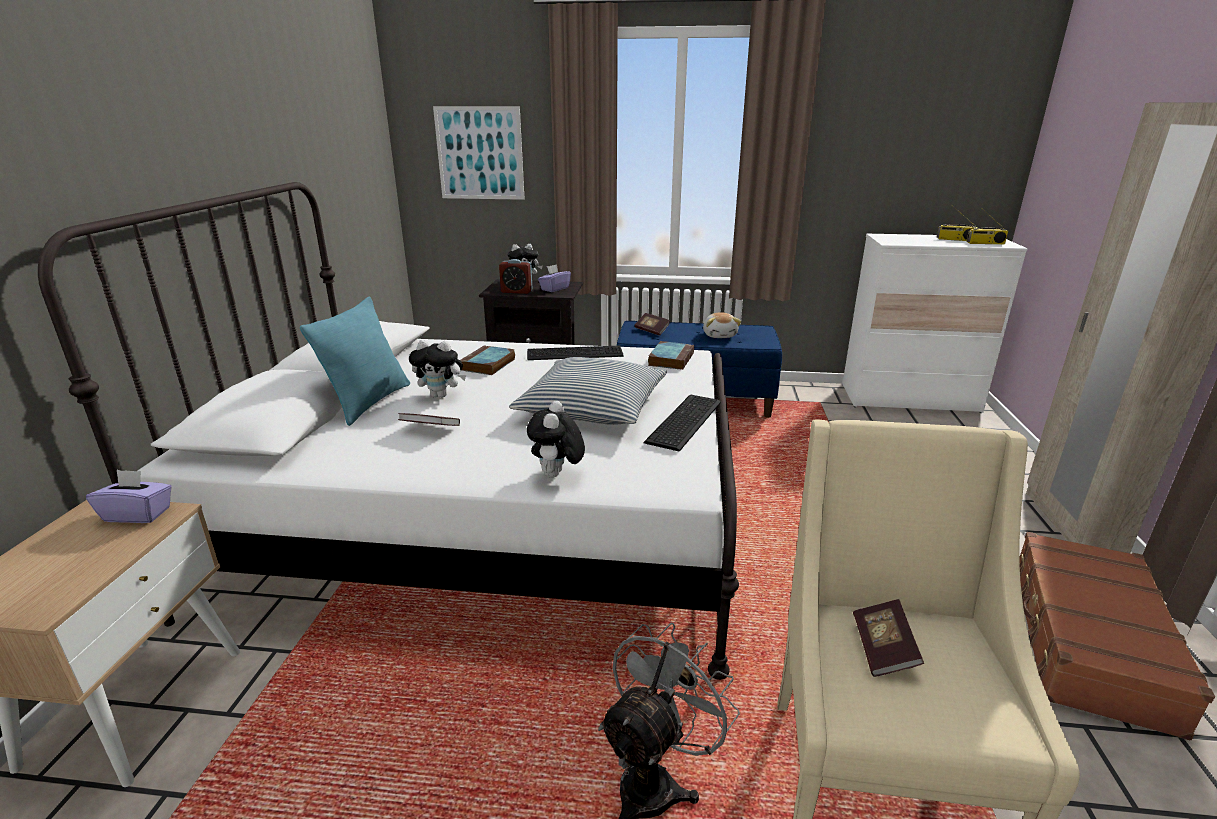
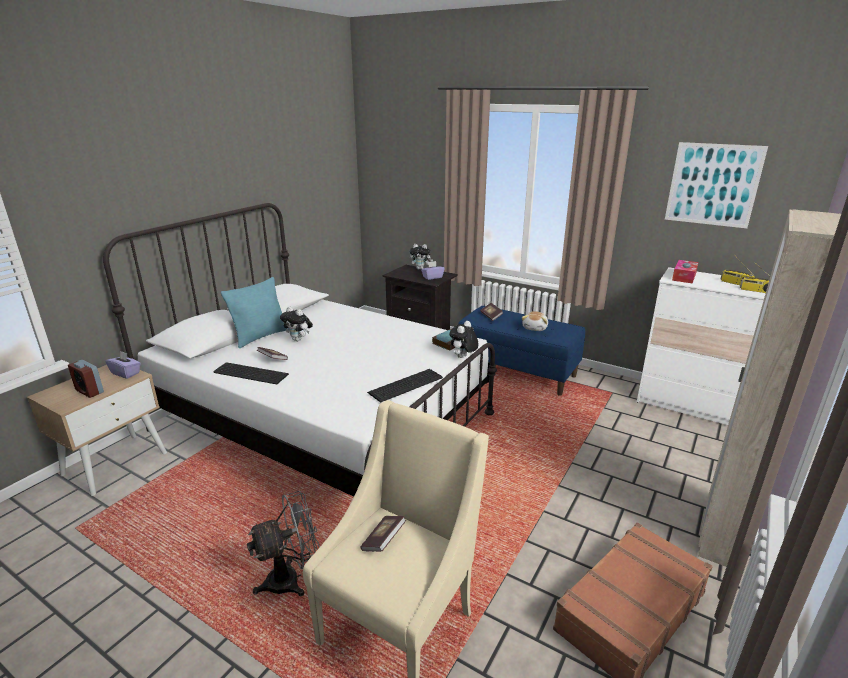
camera: 25 degrees right, 0 degrees up
(480, 153) = (405, 181): picture -> picture (713, 185)
(488, 365) = (342, 325): book -> none
(516, 291) = (407, 276): alarm clock -> alarm clock (89, 391)
(557, 475) = (304, 400): plush toy -> plush toy (463, 357)
(573, 353) = (398, 326): keyboard -> keyboard (251, 372)
(592, 407) = (367, 364): pillow -> none
(898, 239) = (684, 277): none -> tissue box

